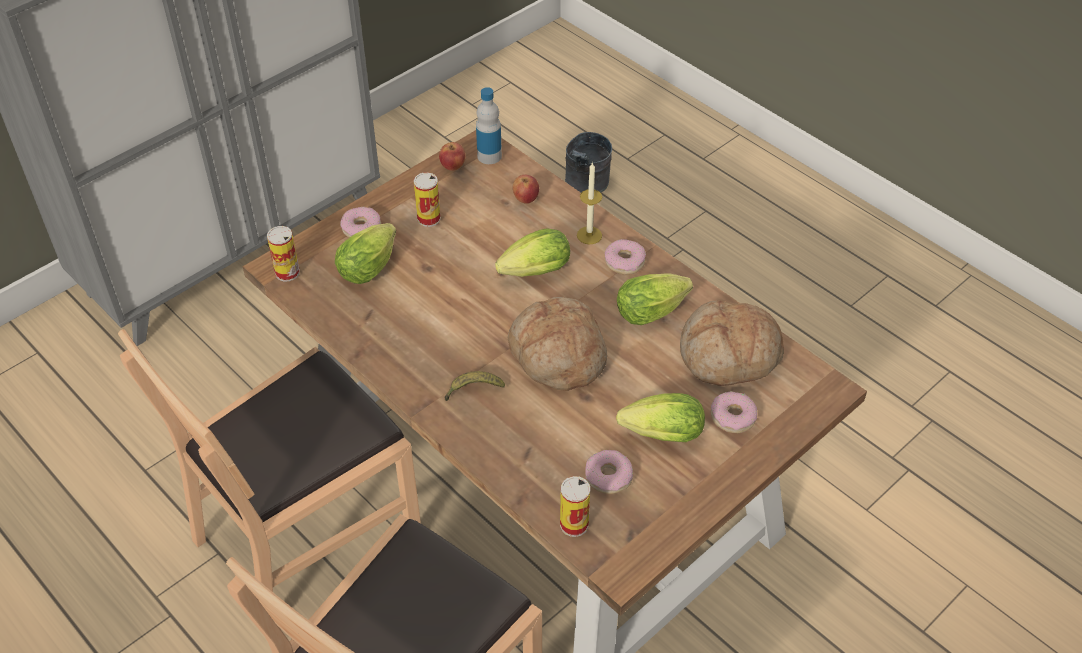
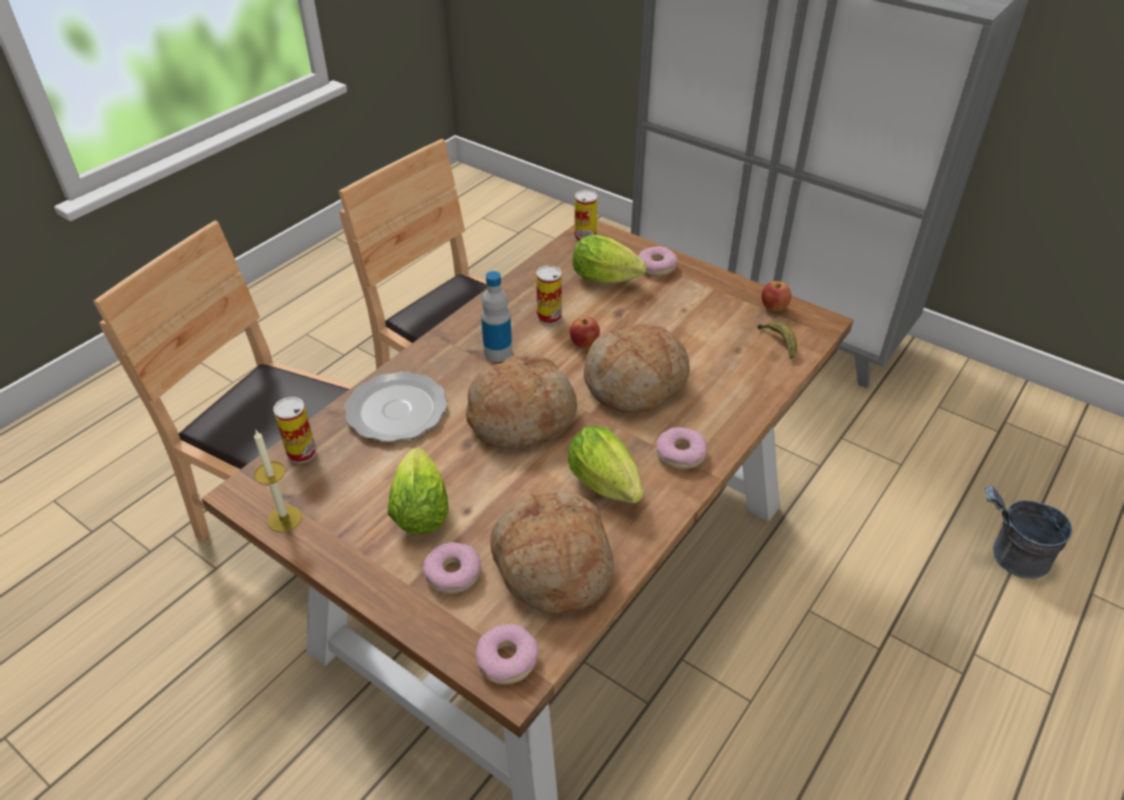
camera: 80 degrees right, 5 degrees down
(428, 218) = (688, 303): can -> can (549, 317)
(473, 390) = (465, 364): banana -> banana (779, 343)
(489, 156) = (804, 329): bottle -> bottle (498, 352)
(526, 199) = (749, 364): apple -> apple (584, 344)
(527, 446) = (398, 409): none -> plate
(532, 273) = (636, 383): lettuce -> bread
(589, 235) = (713, 420): candle -> candle (284, 519)
(608, 476) = (361, 472): donut -> donut (507, 659)

